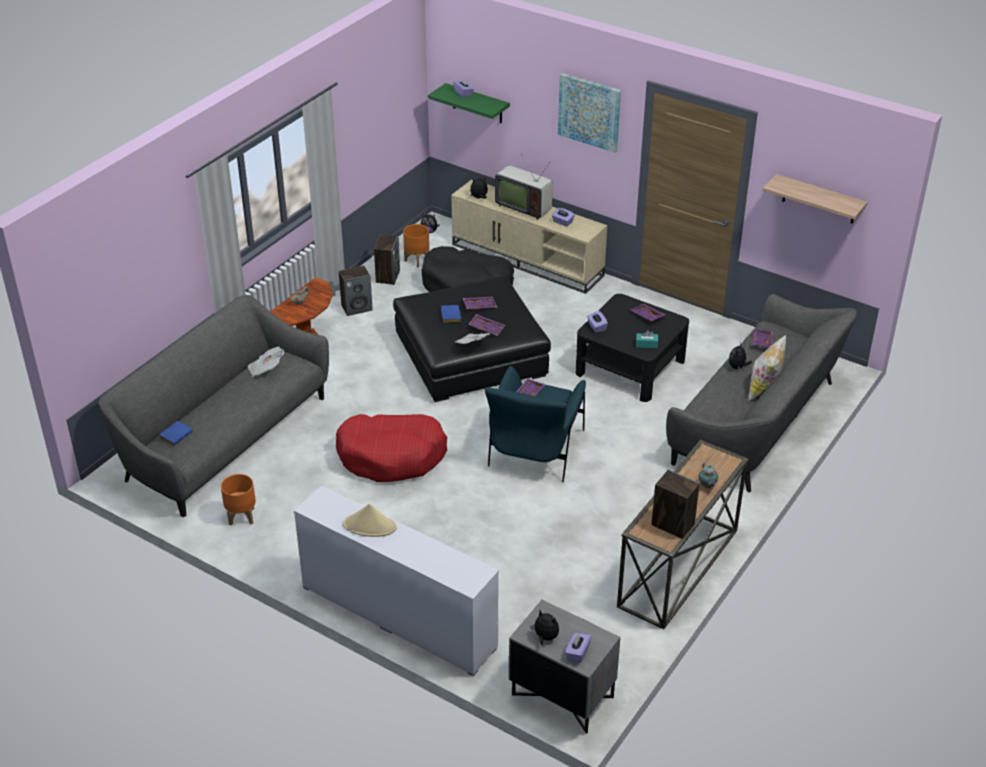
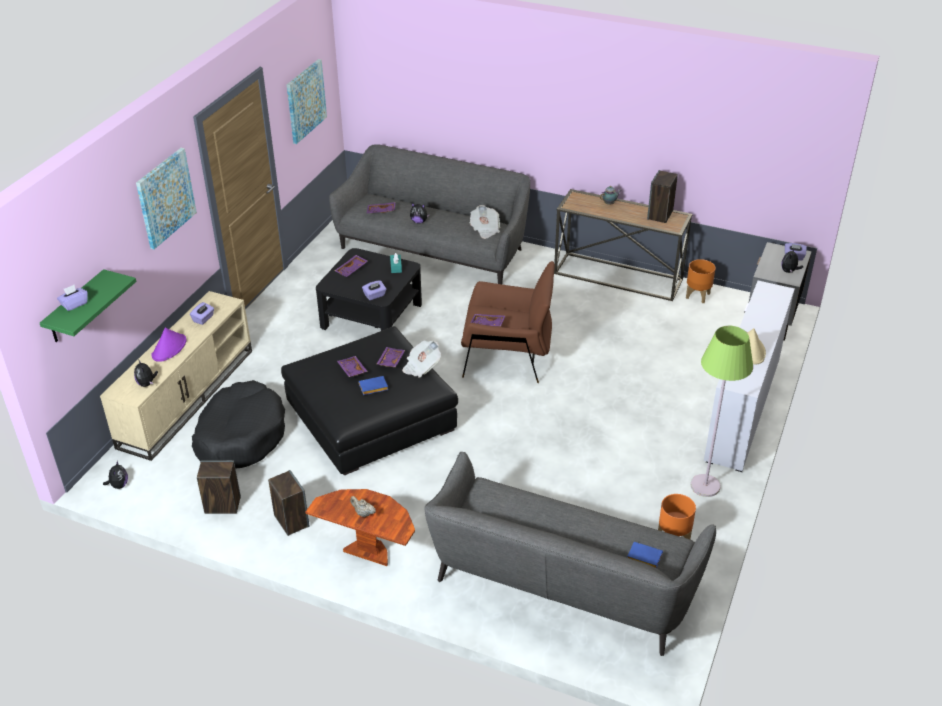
camera: 100 degrees left, 0 degrees up
(266, 369) = (504, 510): newspaper -> newspaper (485, 229)
(295, 554) = (705, 486): none -> green floor lamp
(392, 456) = (545, 446): red dog bed -> none
(417, 260) = (185, 486): orange planter -> orange planter (697, 296)
(524, 206) = (169, 348): television -> purple hat
(535, 451) = (507, 358): blue armchair -> brown armchair
(764, 388) = (443, 209): pillow -> none
(819, 199) = (305, 101): shelf -> picture

